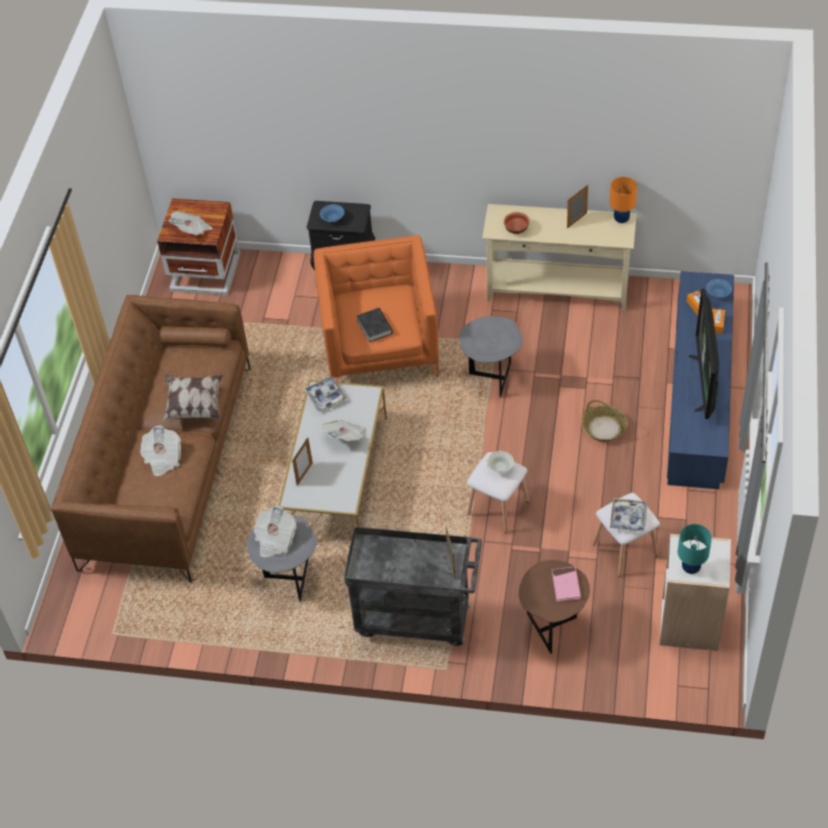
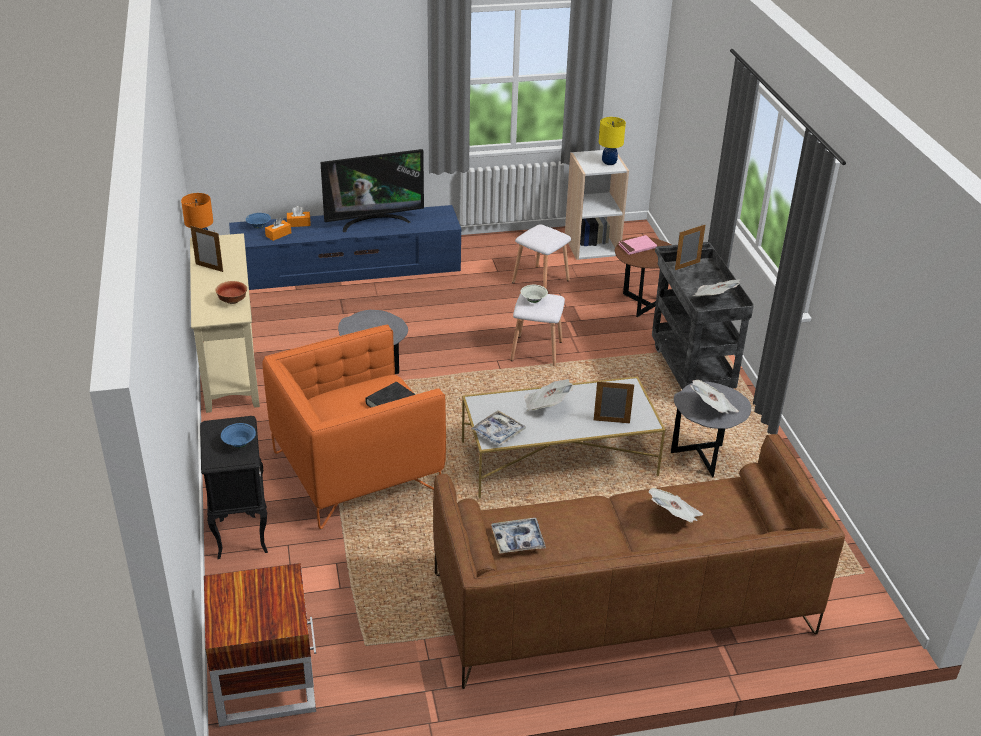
camera: 115 degrees left, 15 degrees down
(192, 230) = (276, 598): newspaper -> newspaper (714, 298)
(194, 405) = (581, 515): pillow -> none
(604, 428) = (411, 309): basket -> none
(628, 518) = (547, 233): tray -> tray (518, 540)
(692, 568) = (609, 163): turquoise table lamp -> yellow table lamp

